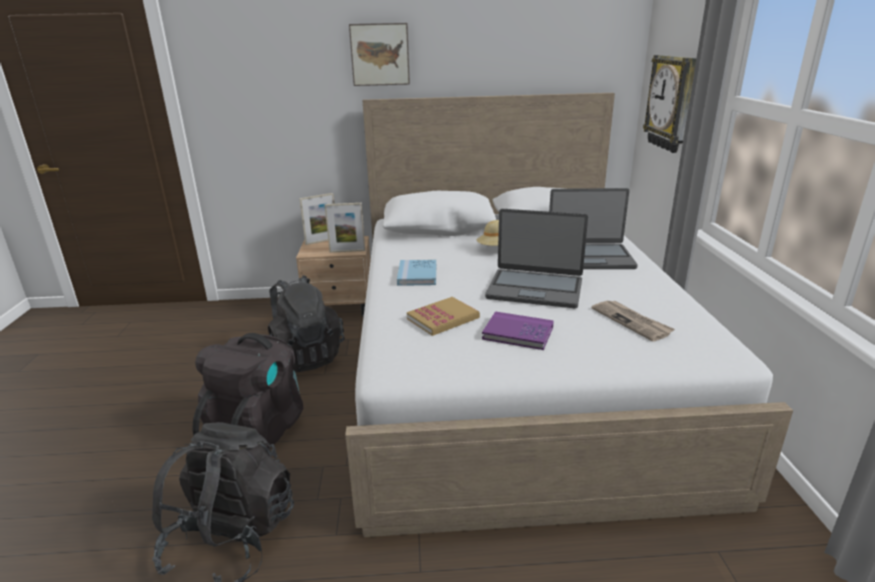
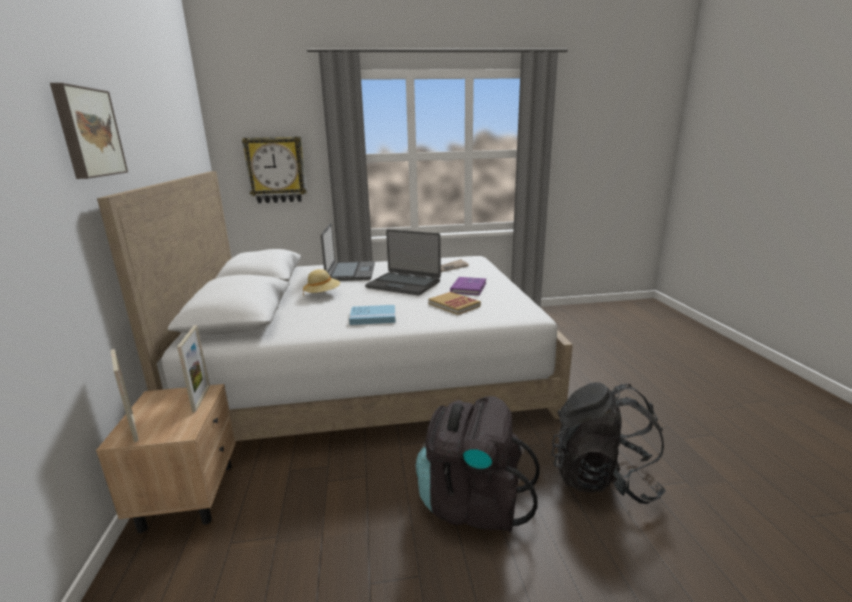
camera: 95 degrees left, 5 degrees down
(305, 356) = (324, 501): black backpack -> none
(535, 289) = (404, 284): laptop -> laptop turned 105 degrees clockwise

